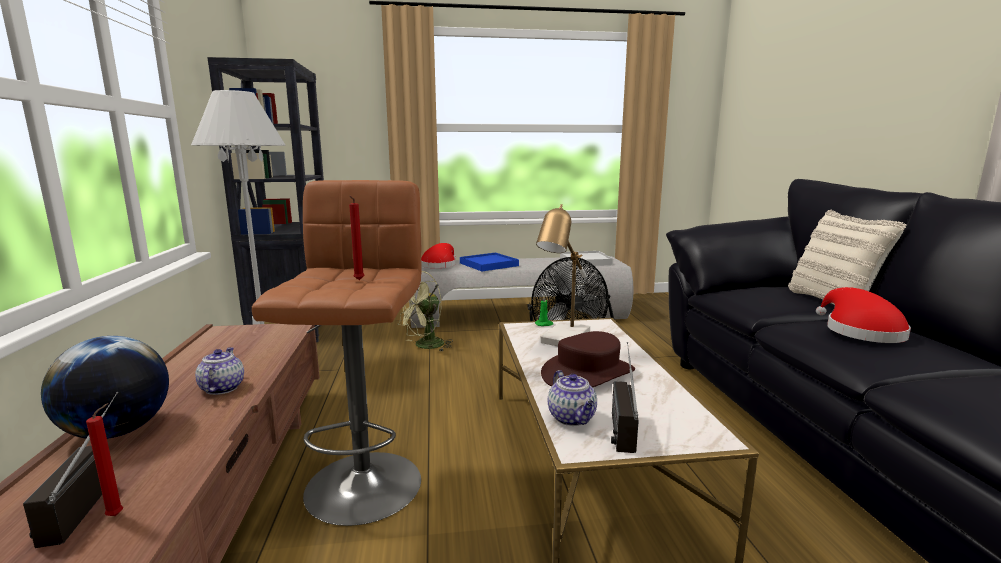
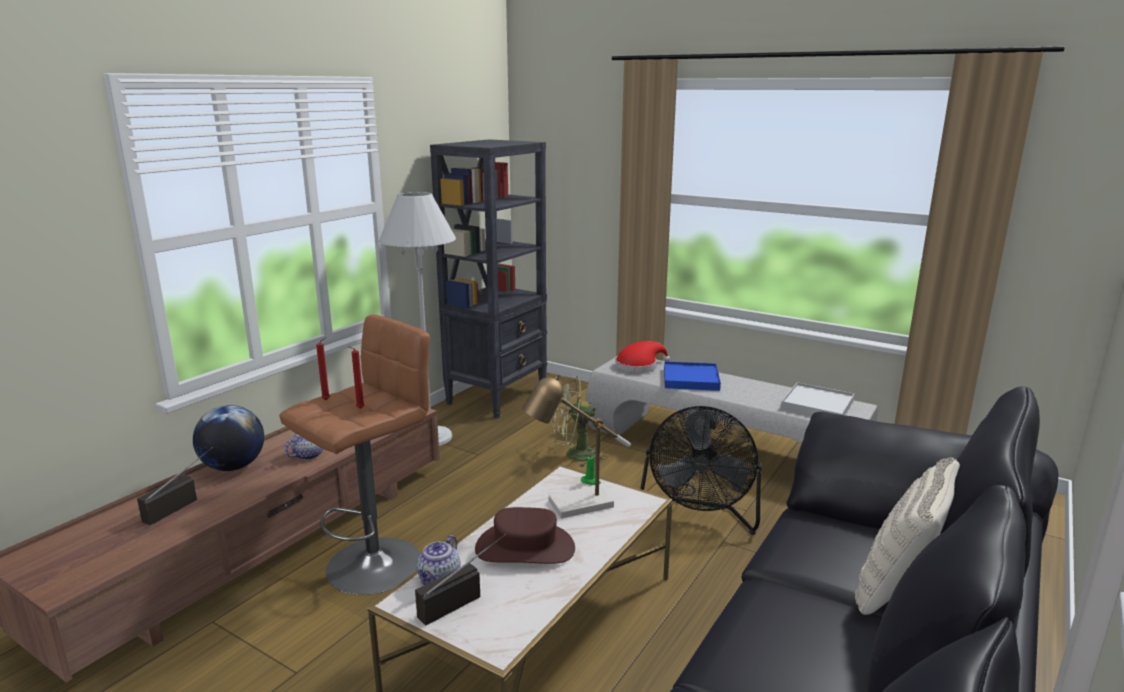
camera: 40 degrees right, 5 degrees up
(118, 515) = (179, 520): red candle -> red candle (327, 400)
(859, 331) = (808, 631): red hat -> none

